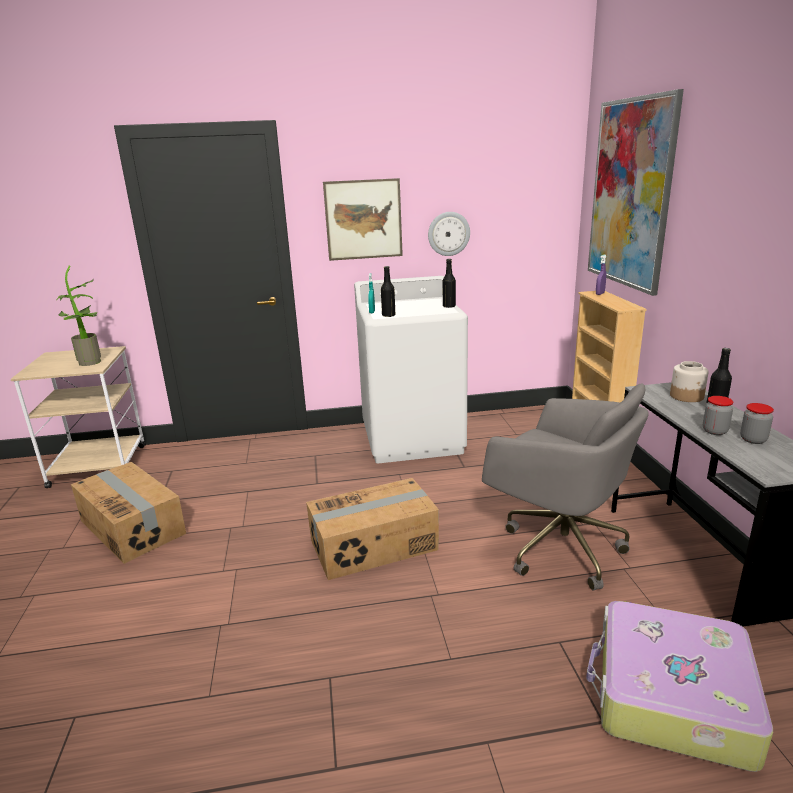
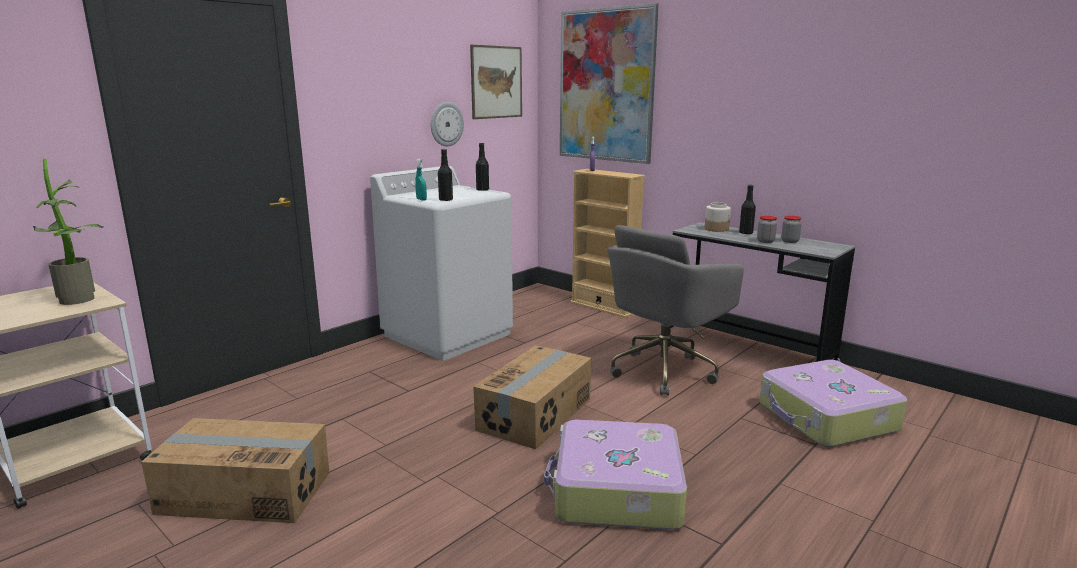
camera: 40 degrees left, 5 degrees down
(329, 656) = (616, 491): none -> suitcase
(363, 219) = (373, 108): picture -> picture (496, 82)
(556, 549) = (666, 371): grey office chair -> grey office chair turned 135 degrees clockwise

